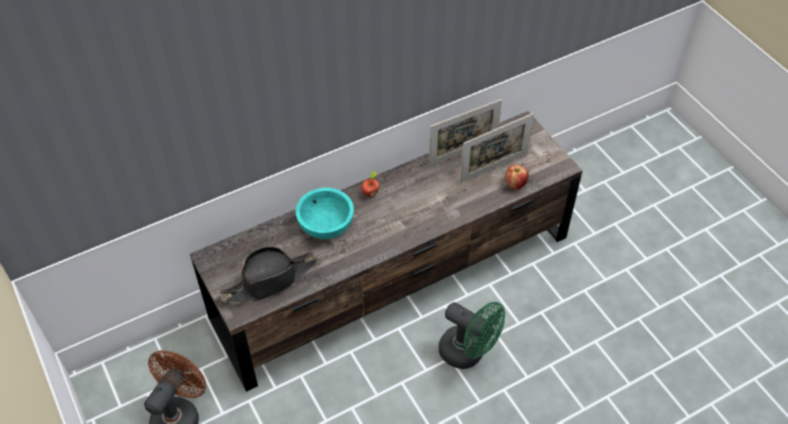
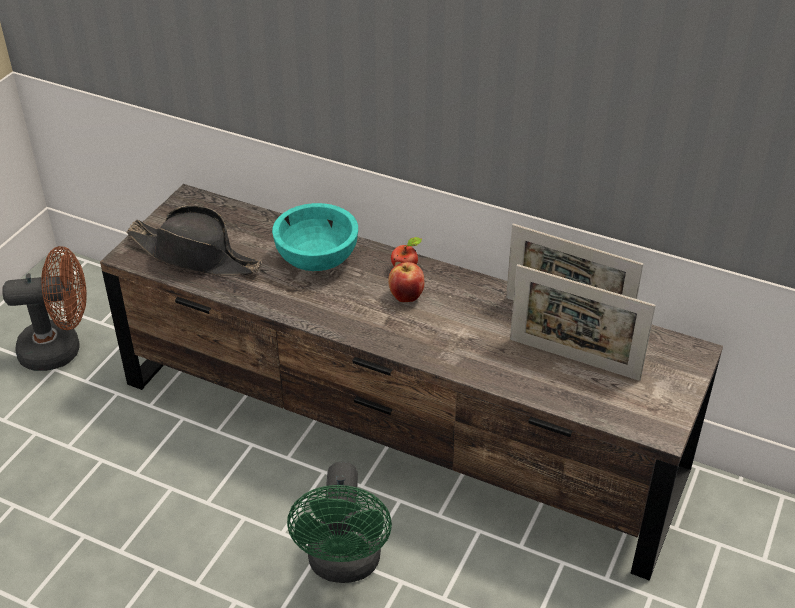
camera: 55 degrees right, 10 degrees down
(515, 184) = (567, 395): apple -> apple (406, 296)

